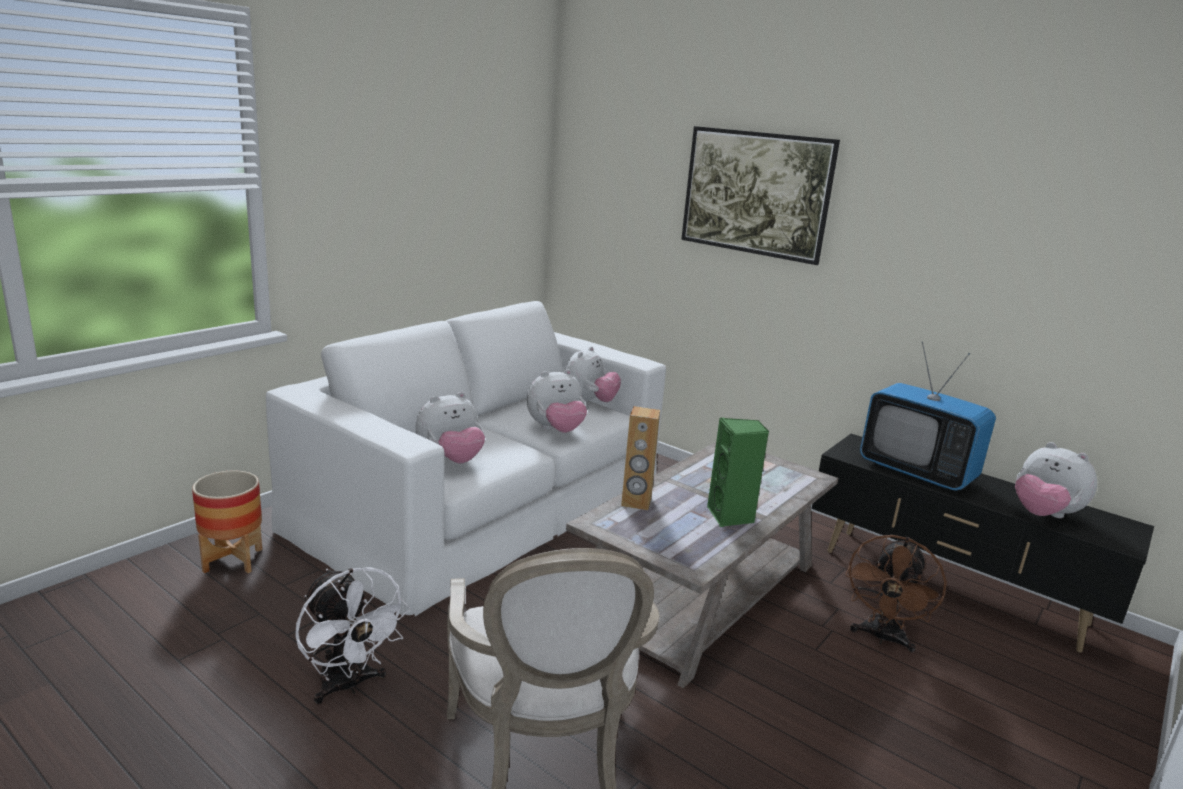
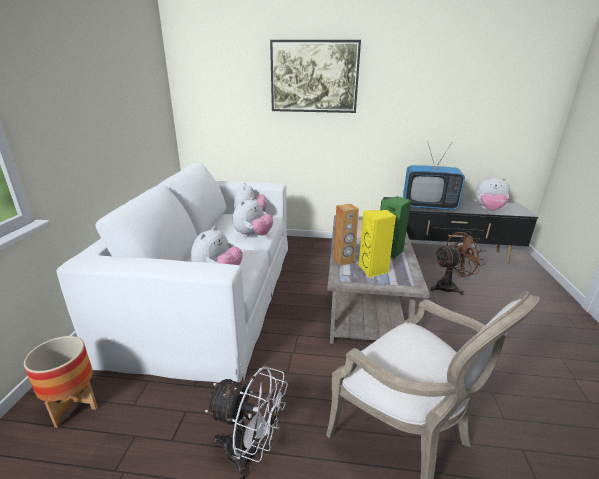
camera: 30 degrees left, 5 degrees up
(664, 528) = (374, 270): none -> yellow speaker
(882, 638) = (450, 287): brown fan -> brown fan turned 105 degrees counterclockwise

